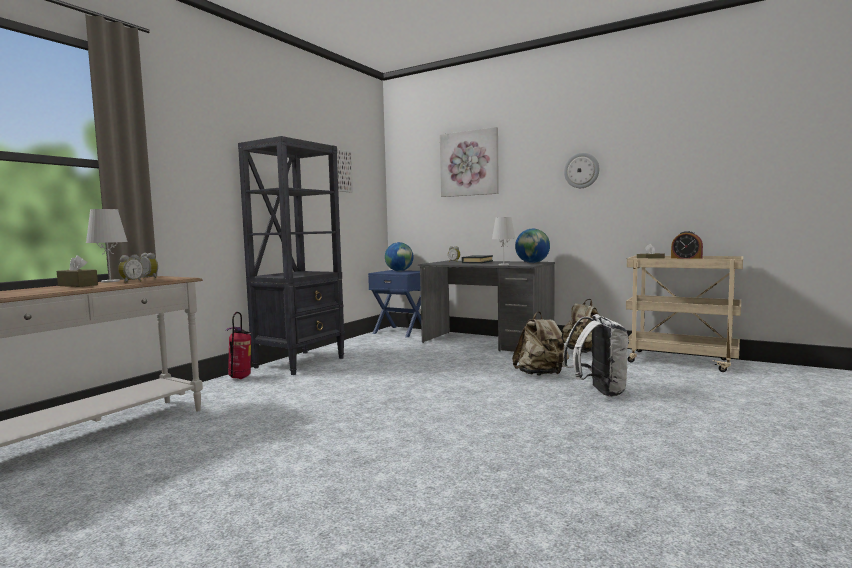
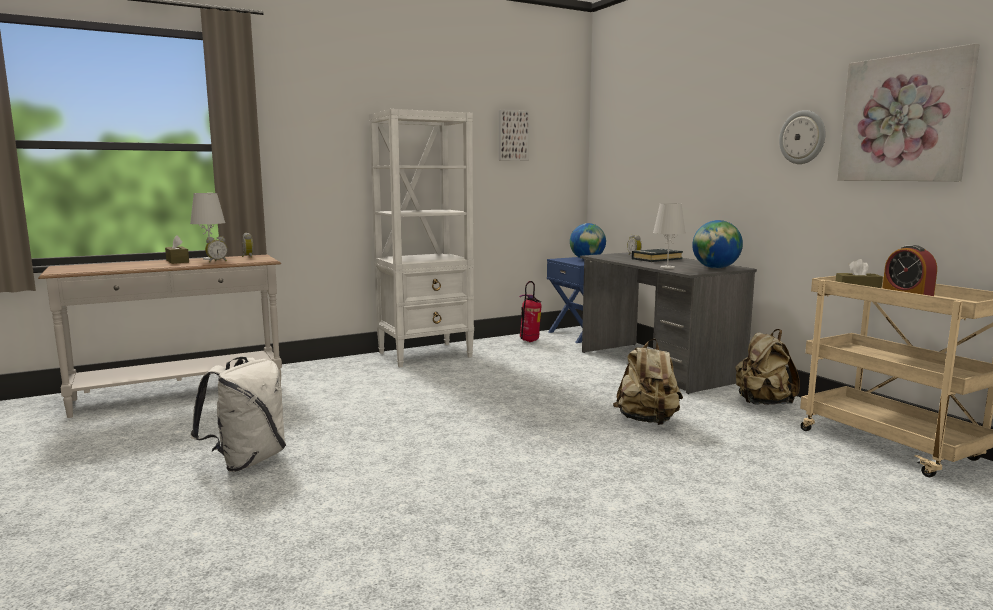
camera: 30 degrees right, 5 degrees up
(240, 378) = (353, 361): fire extinguisher -> fire extinguisher (529, 341)
(300, 362) = (426, 354): black bookcase -> white bookcase
(469, 163) = (672, 123): picture -> picture (904, 119)
(598, 391) = (677, 459): white backpack -> white backpack (247, 461)

